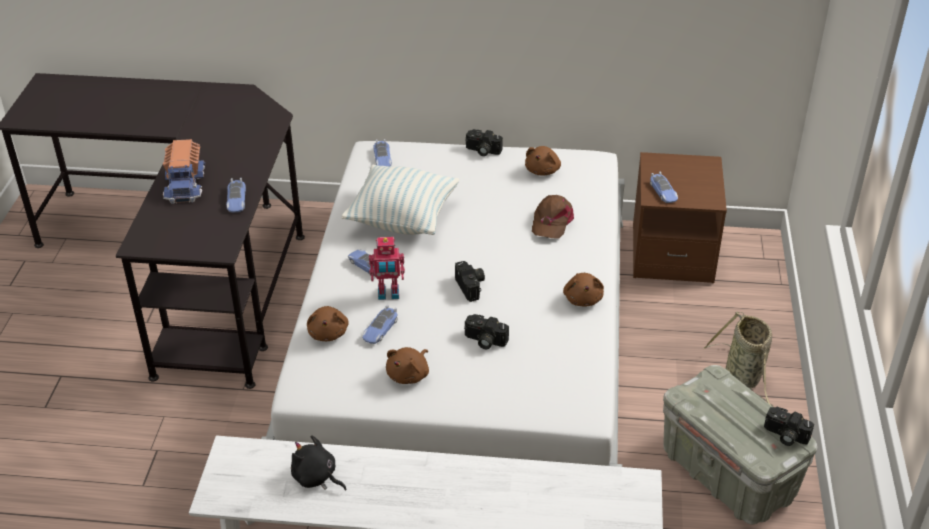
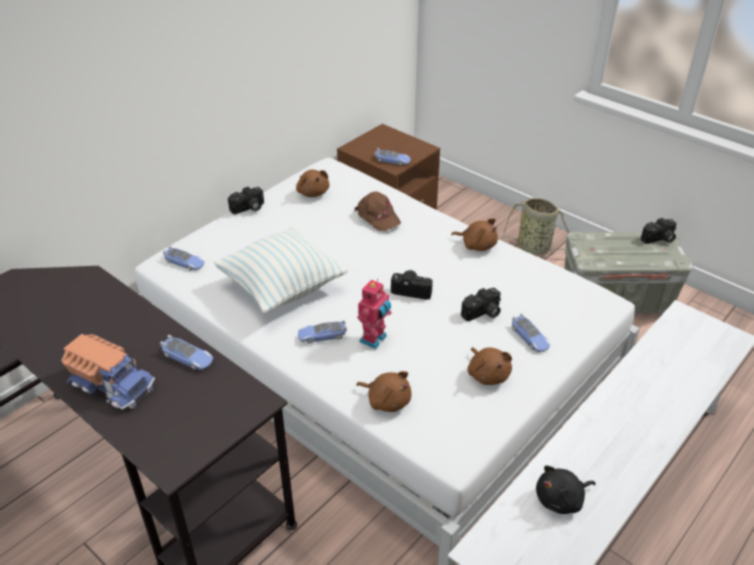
camera: 55 degrees left, 0 degrees up
(380, 329) = (415, 365): toy car -> toy car (530, 337)

